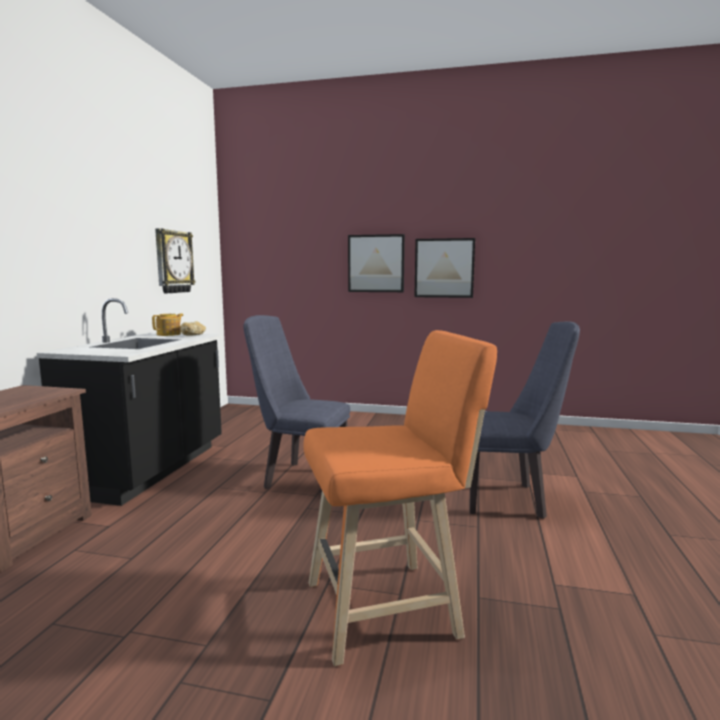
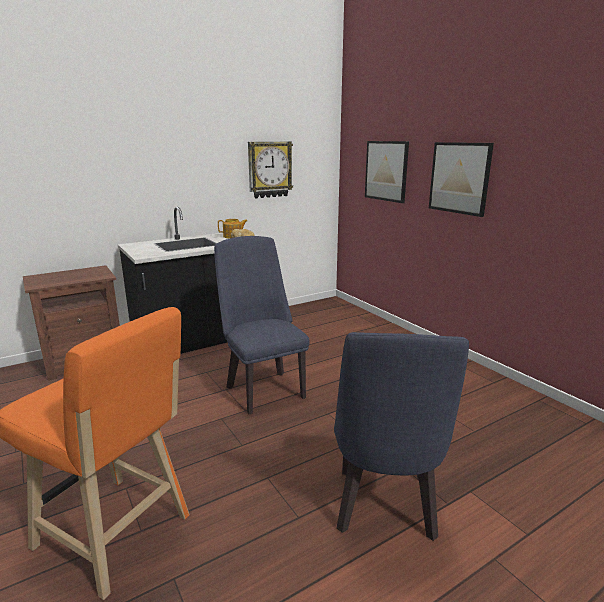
camera: 45 degrees right, 10 degrees up
(444, 268) = (534, 191): picture -> picture (386, 171)
(510, 499) = (385, 510): blue chair -> blue chair turned 45 degrees clockwise

